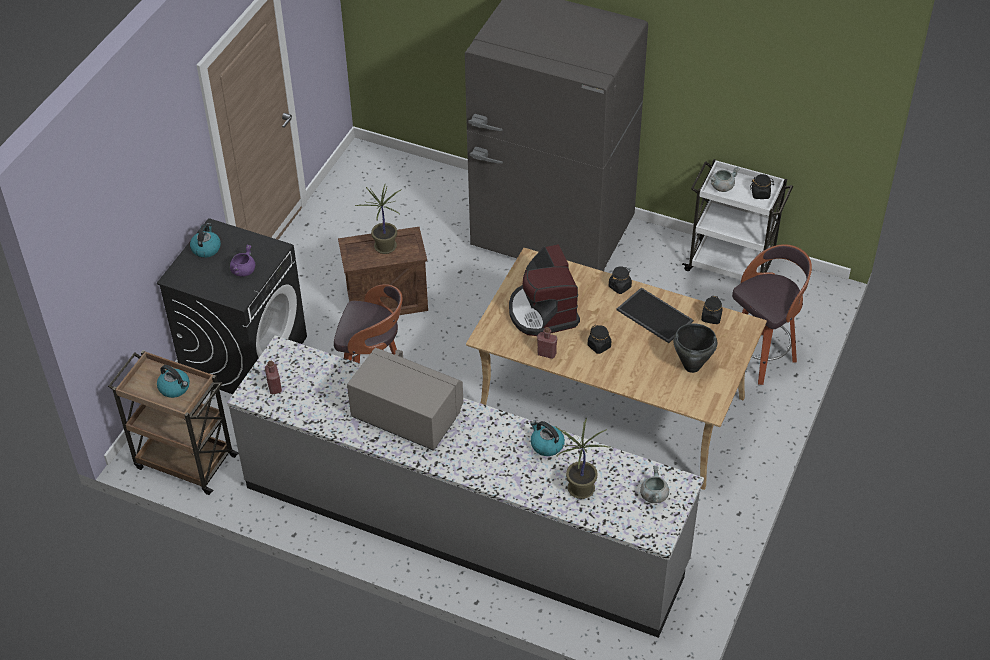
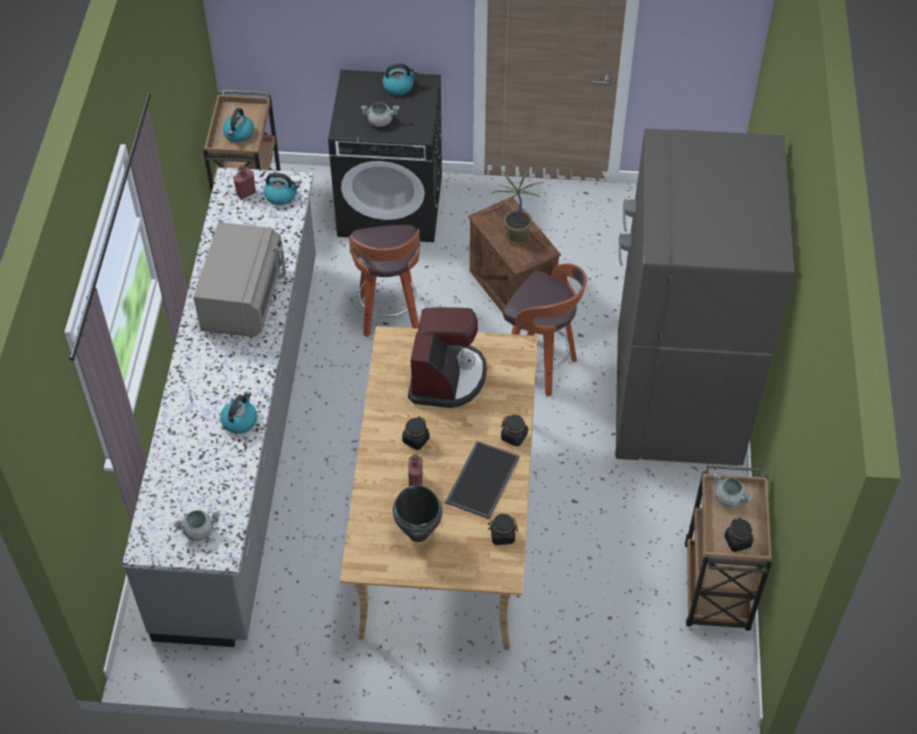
camera: 70 degrees right, 5 degrees up
(243, 271) = (380, 121): purple cooking pot -> grey cooking pot
(292, 363) = (281, 196): none -> kettle
(542, 311) = (446, 377): coffee machine -> coffee machine turned 135 degrees clockwise
(546, 353) = (387, 397): red bottle -> red bottle (415, 480)
(580, 490) = (188, 464): potted plant -> none
(731, 266) = (716, 589): white cart -> brown cart
(762, 357) = (580, 655): stool -> stool (541, 367)

